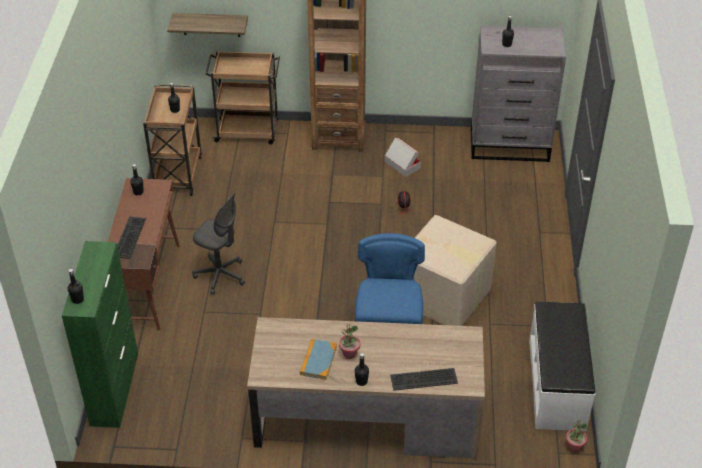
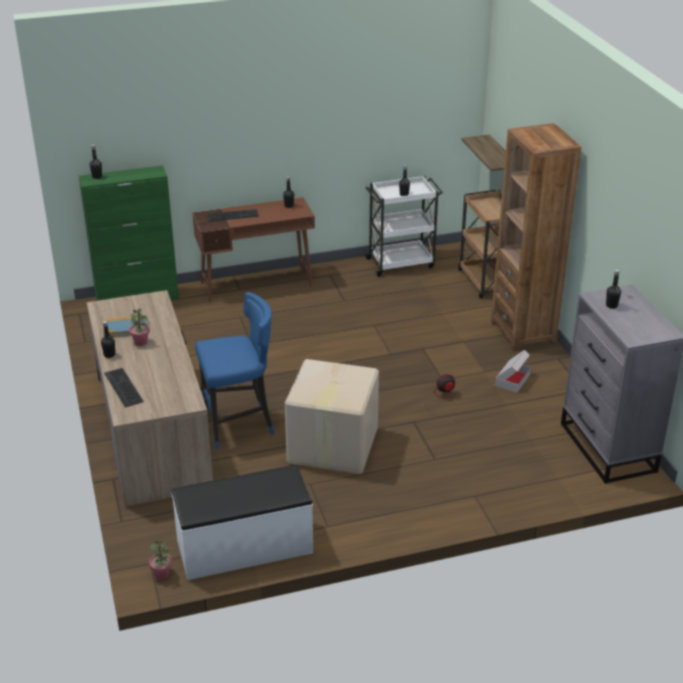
camera: 70 degrees right, 10 degrees down
(178, 173) = (401, 263): brown cart -> white cart
(220, 275) = (287, 314): grey office chair -> none

